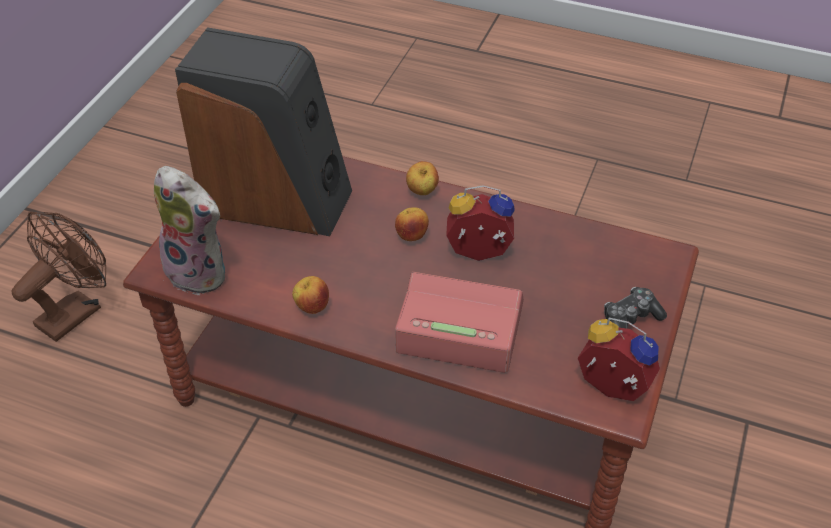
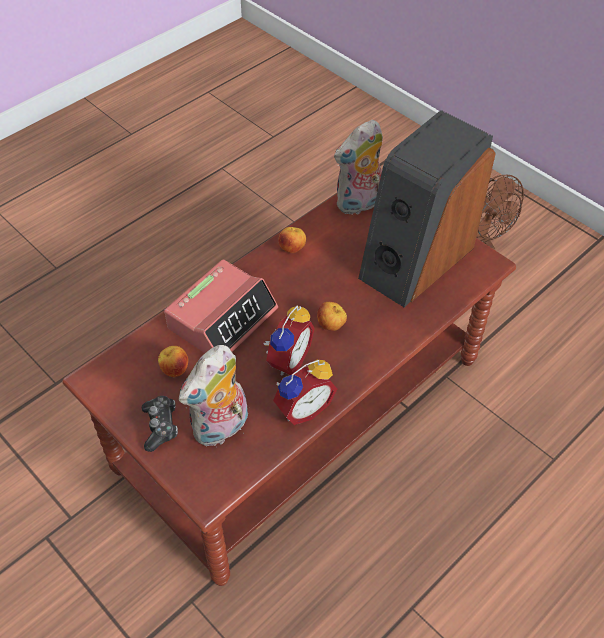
camera: 115 degrees right, 5 degrees up
(422, 192) = (380, 351): apple -> apple (174, 370)
(595, 272) = (221, 428): none -> plush toy
(610, 390) = (112, 380): alarm clock -> alarm clock (302, 407)

